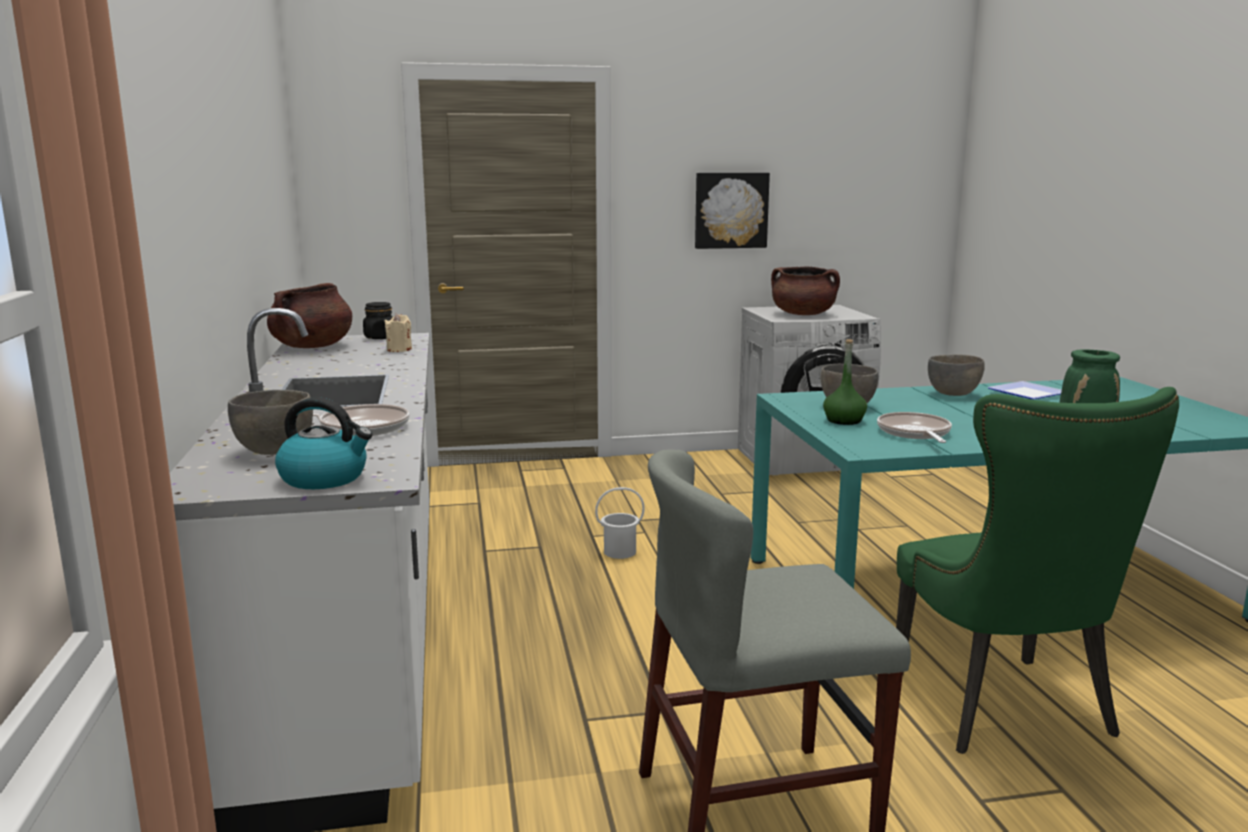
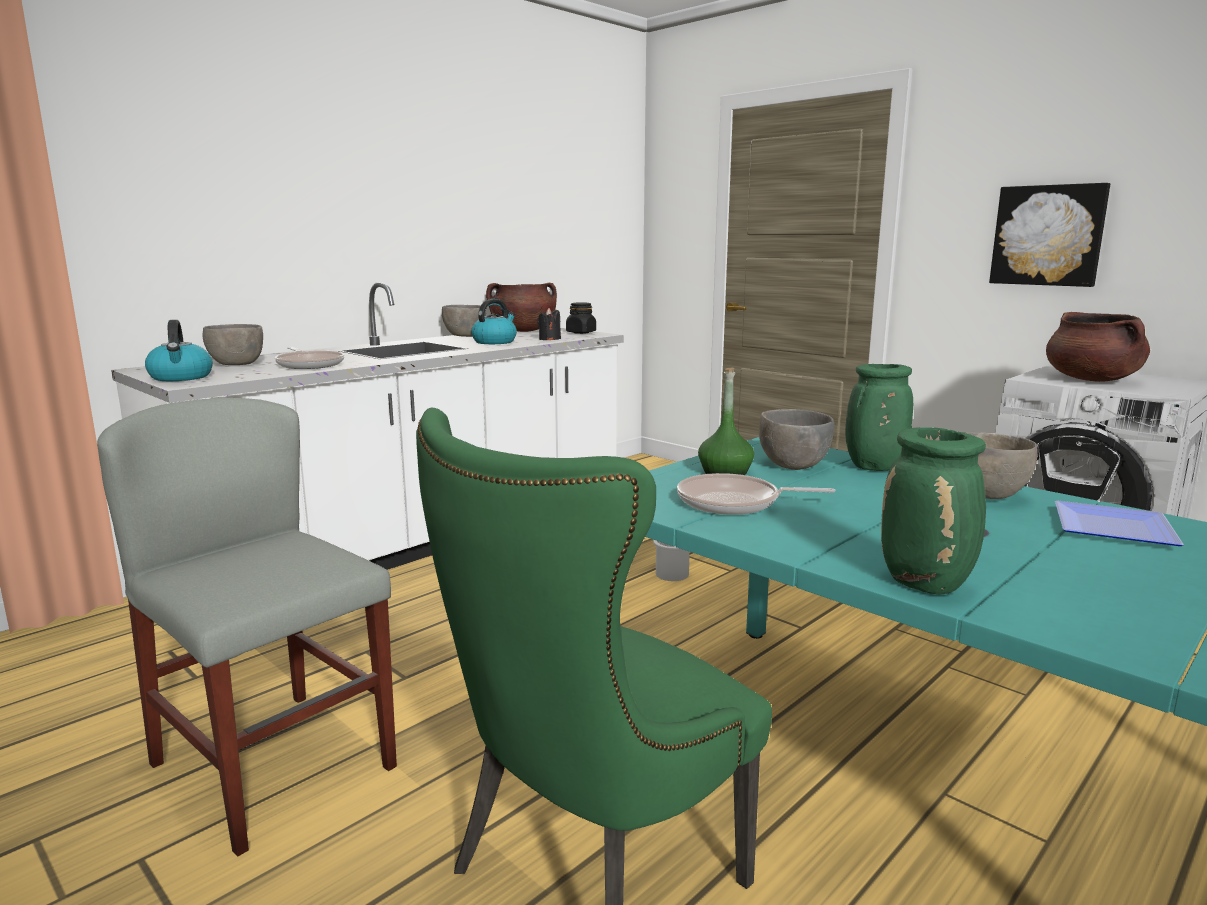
camera: 55 degrees right, 0 degrees up
(290, 364) = (464, 336): none -> grey bowl
(367, 363) = (495, 342): none -> kettle
(399, 350) = (549, 339): beige candle -> black candle
(875, 395) = (874, 468): none -> green vase
(914, 433) = (734, 503): frying pan -> frying pan turned 135 degrees counterclockwise

